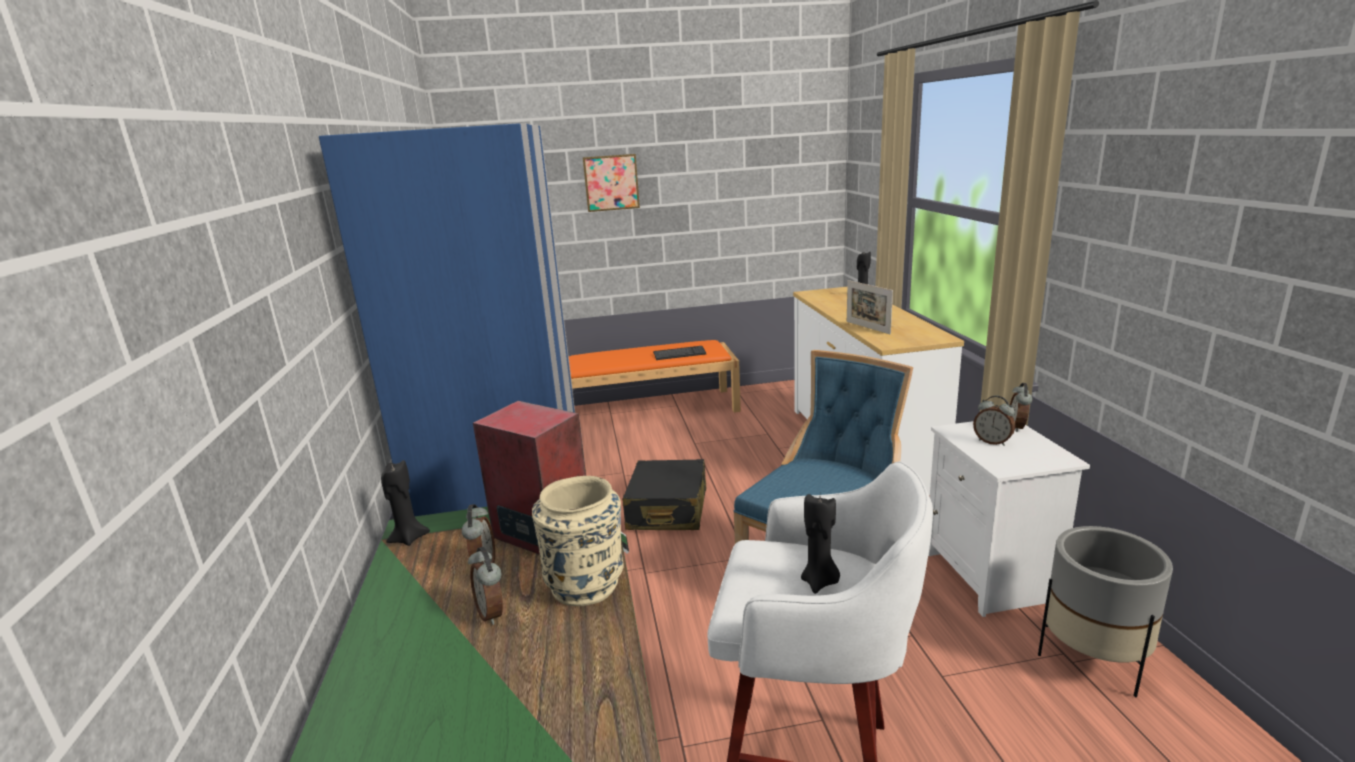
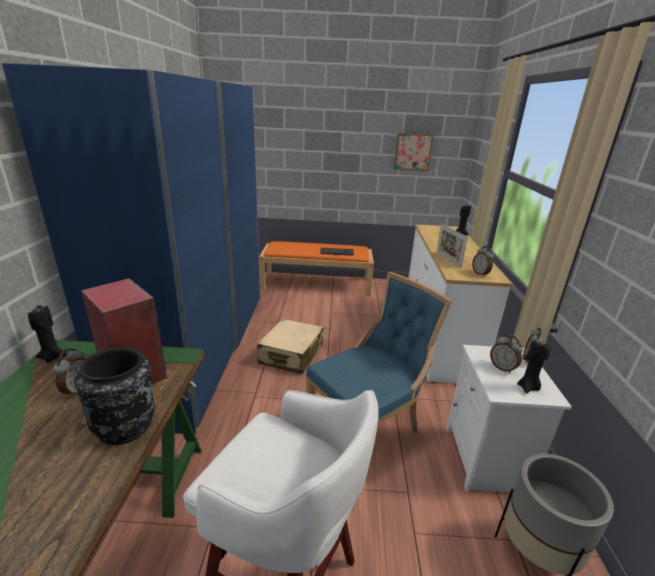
camera: 10 degrees right, 5 degrees up
(492, 613) = (49, 433): alarm clock -> alarm clock (480, 274)
(586, 584) = (126, 426): beige vase -> black vase
(611, 182) = (311, 133): picture -> picture (413, 152)
(667, 510) = (291, 355): black suitcase -> beige suitcase
(820, 582) = (286, 471): black candle -> black candle (528, 388)

